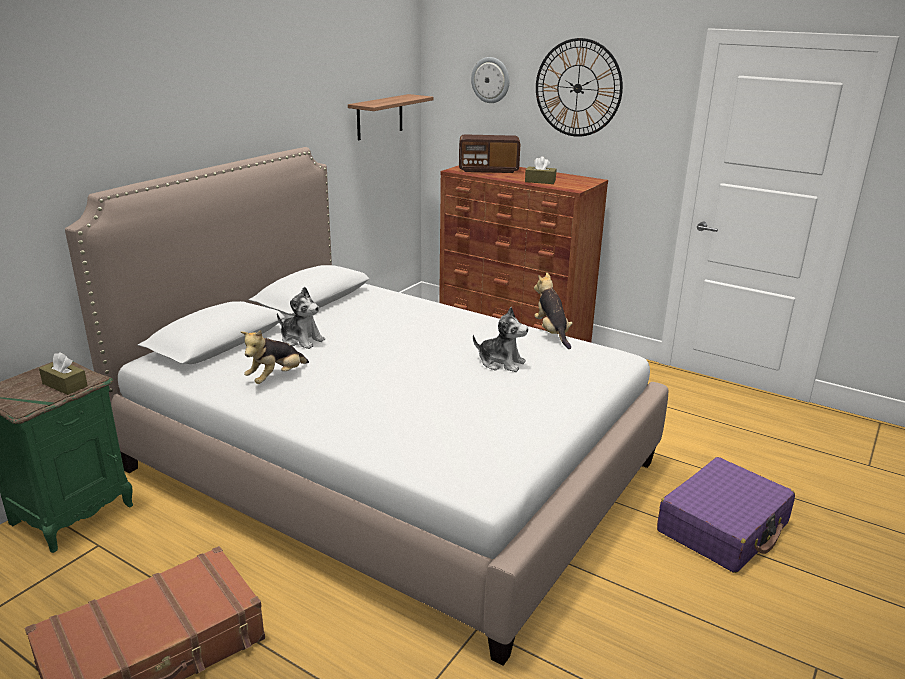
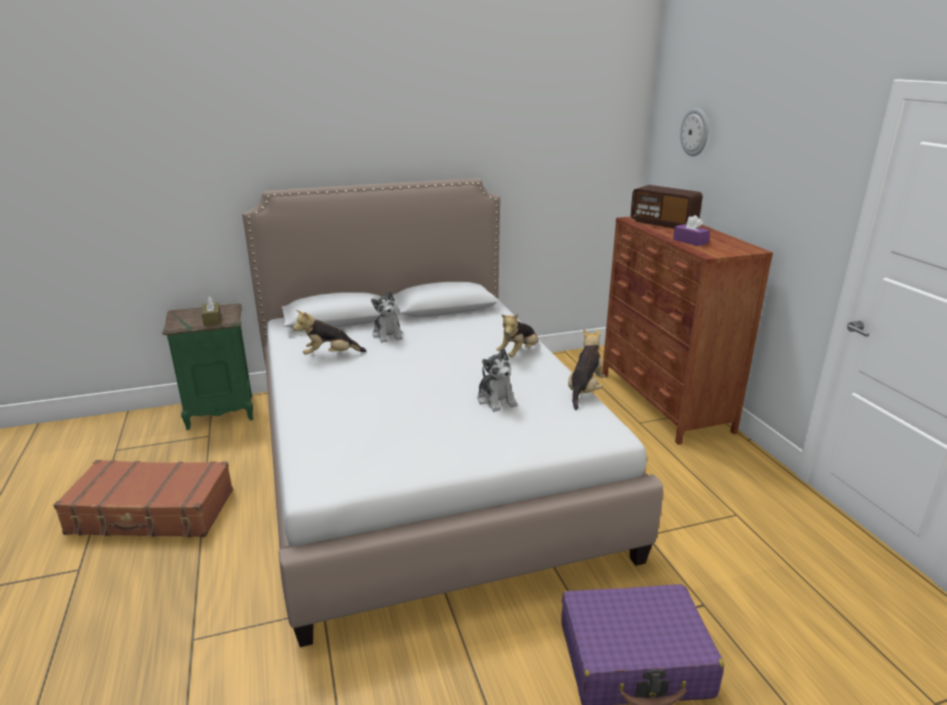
camera: 40 degrees right, 0 degrees up
(380, 117) = (584, 160): shelf -> none
(451, 320) = (518, 353): none -> plush toy
(540, 181) = (690, 241): brown tissue box -> purple tissue box
(578, 88) = (762, 146): wall clock -> none

